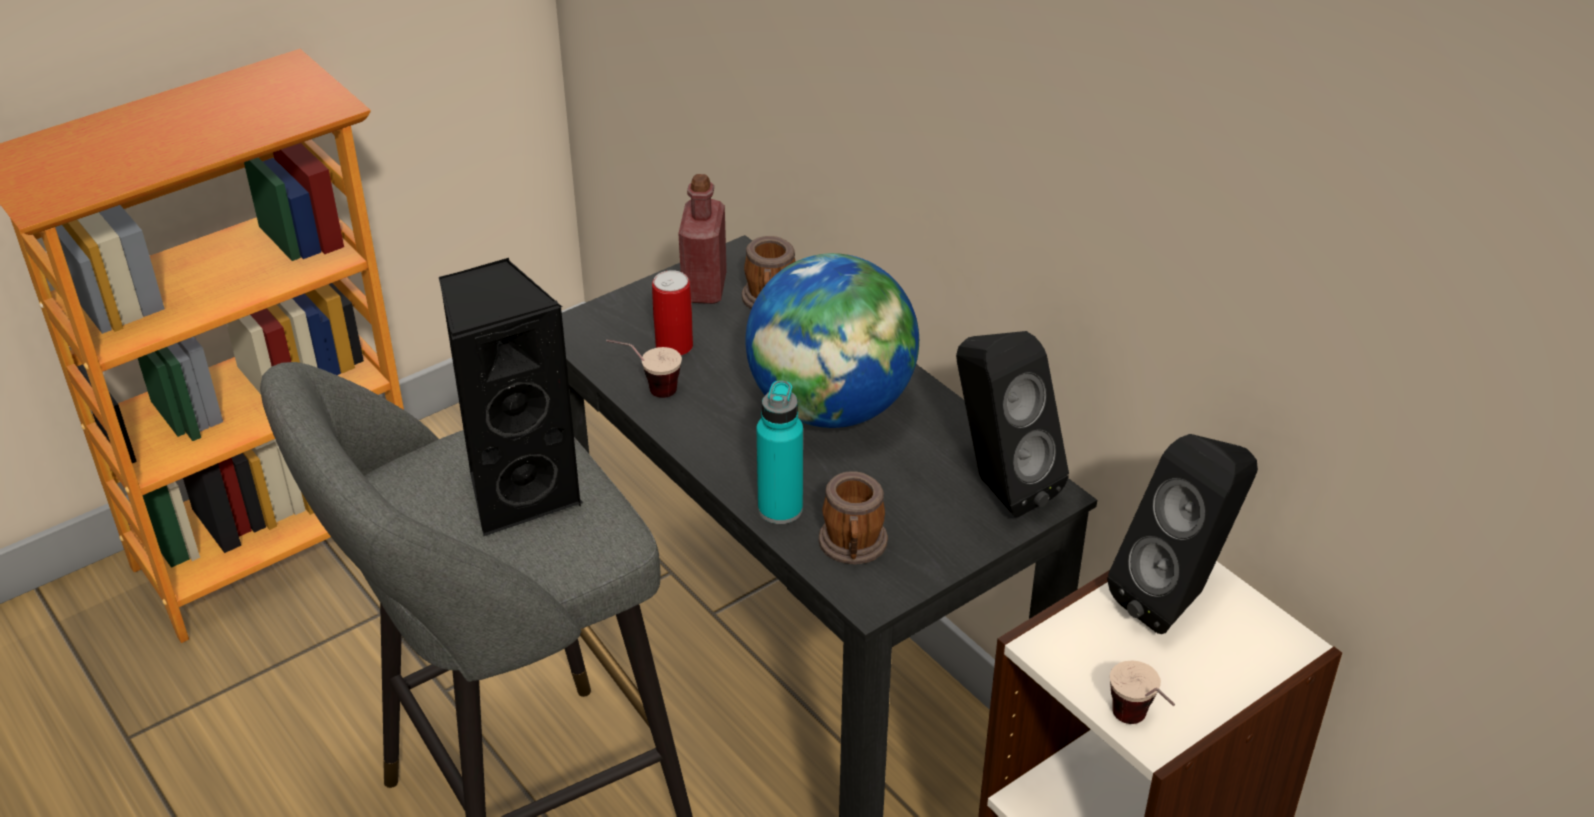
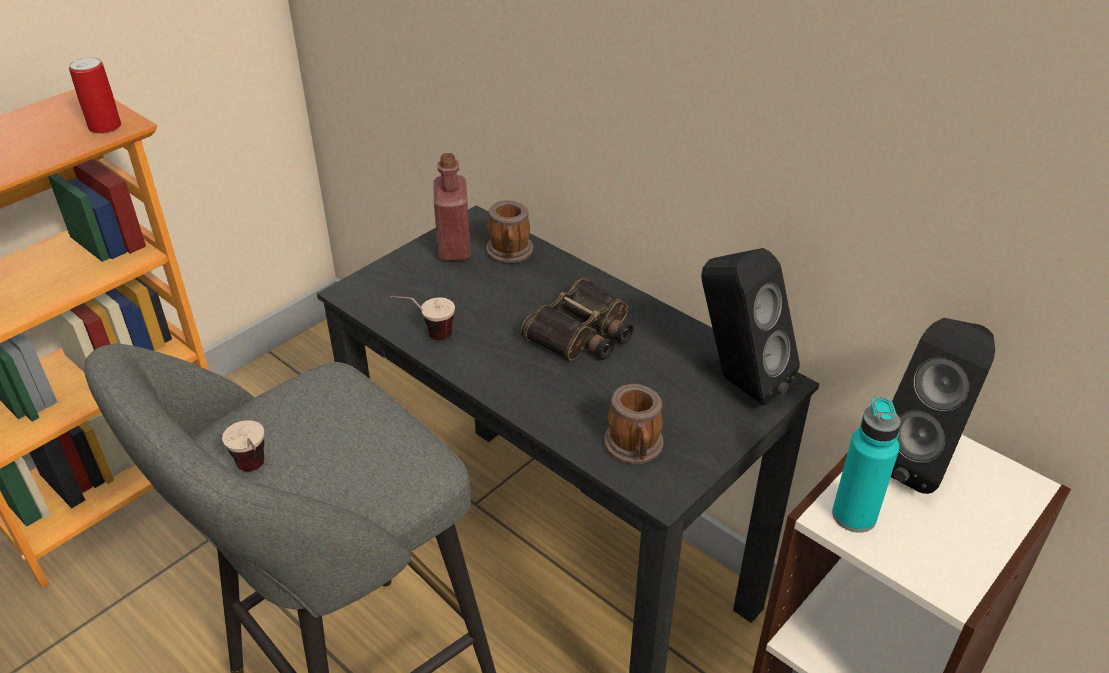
camera: 10 degrees left, 0 degrees up
(519, 492) = (337, 437): black speaker -> none
(674, 346) = (441, 297): can -> can (105, 126)
(780, 509) = (564, 423): turquoise bottle -> turquoise bottle (854, 515)
(831, 408) = (583, 333): globe -> binoculars
(1139, 727) = (936, 581): cup -> cup (256, 473)

